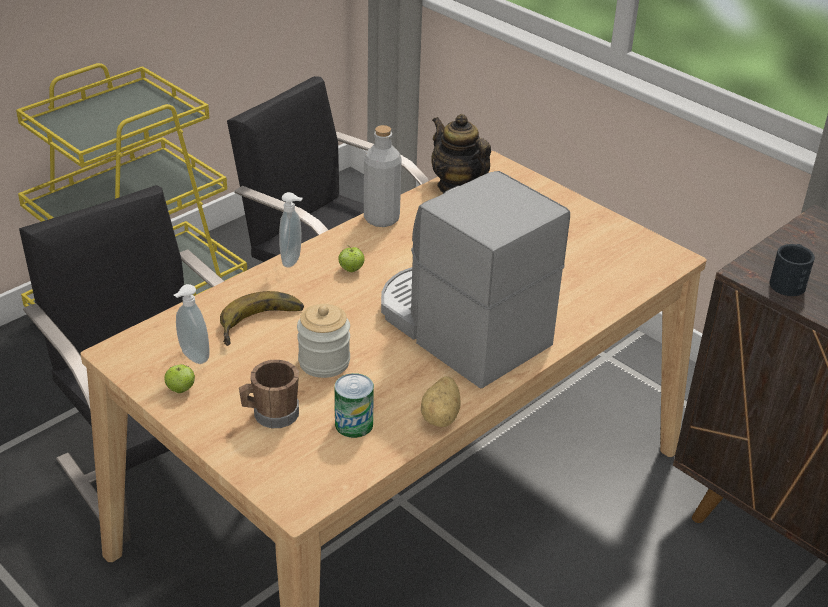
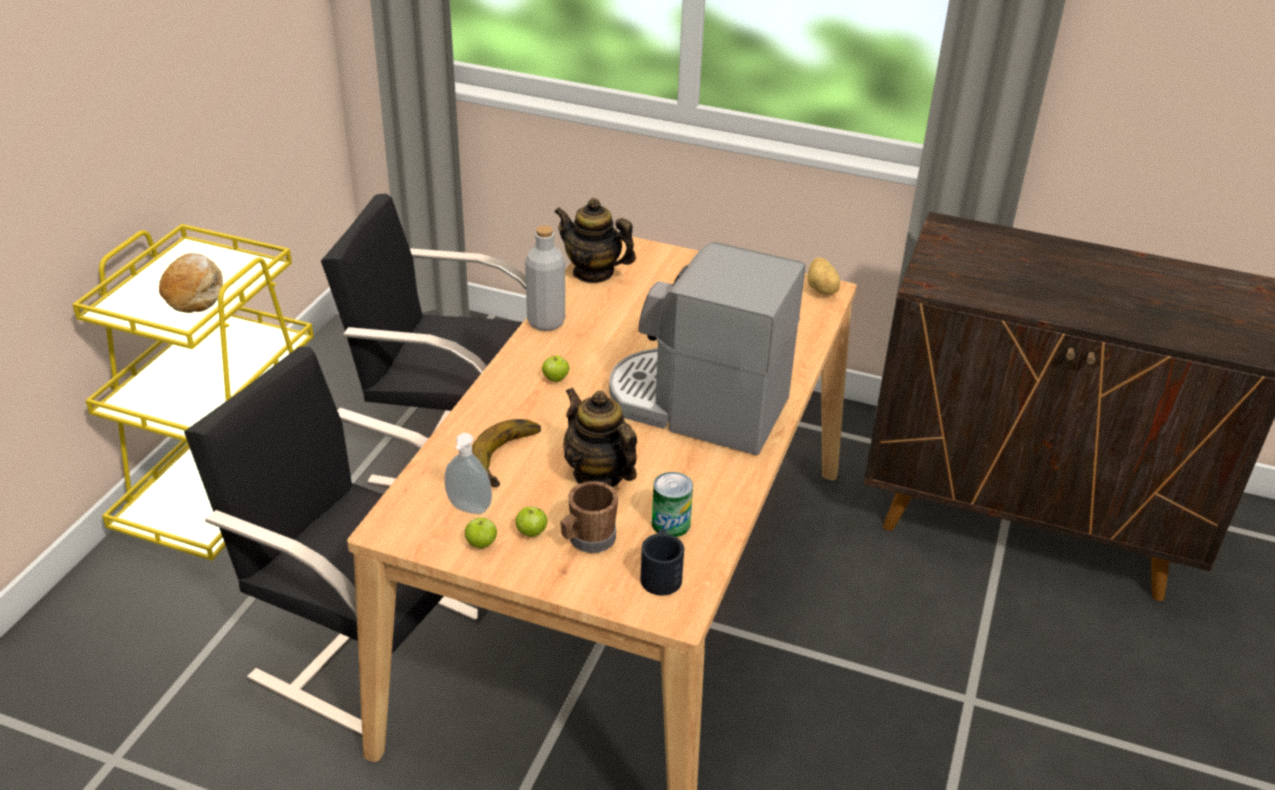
camera: 25 degrees left, 0 degrees up
(116, 123) = (194, 292): none -> bread
(229, 393) = (531, 533): none -> apple
(293, 260) = (492, 386): soap dispenser -> none
(324, 362) = (598, 475): jar -> teapot
(442, 416) = (742, 491): potato -> potato (822, 289)
(789, 281) = (959, 284): black mug -> black mug (660, 573)

